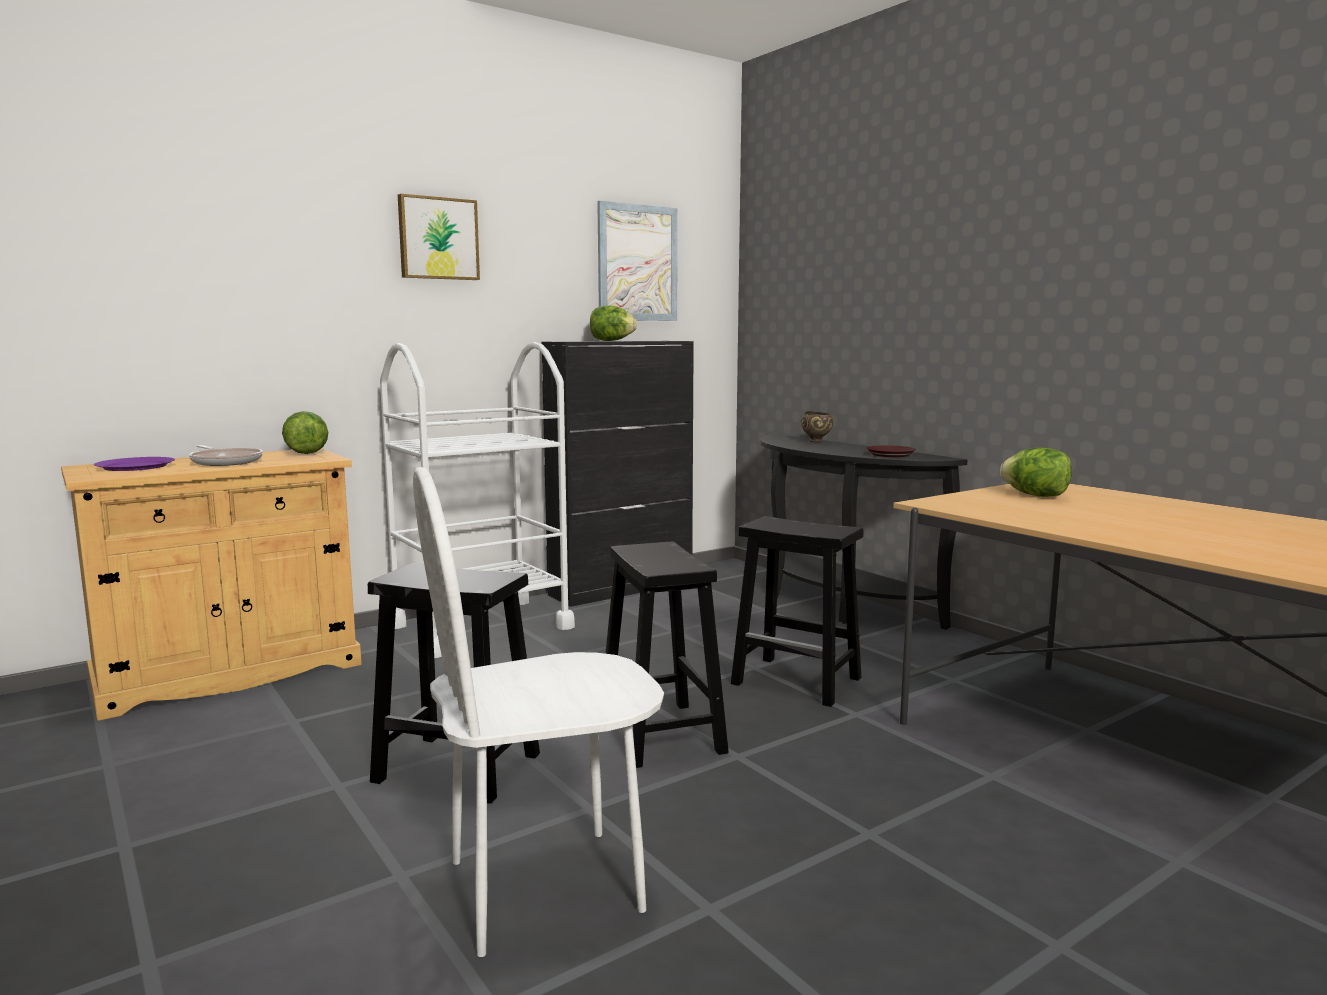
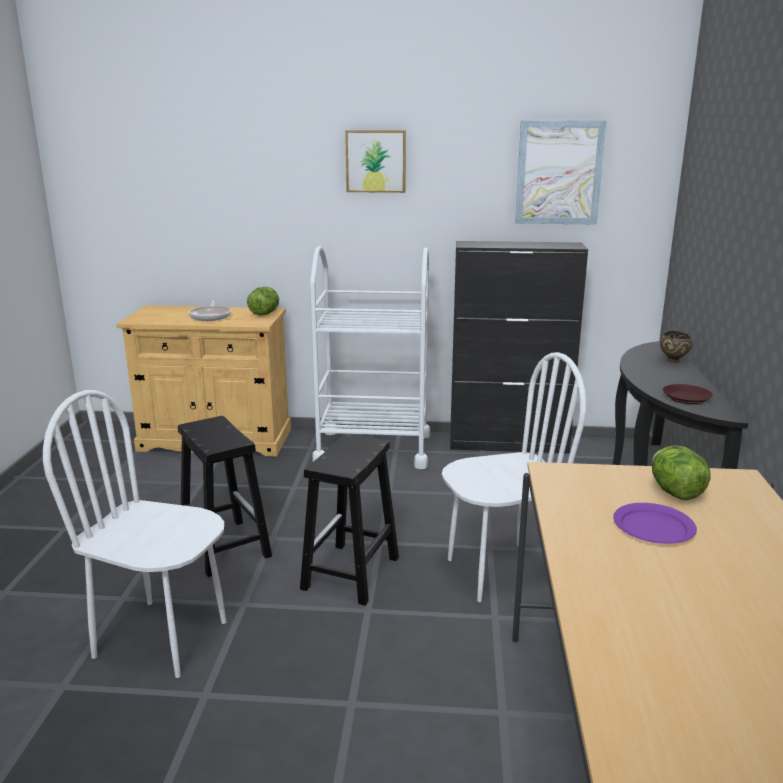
camera: 40 degrees right, 10 degrees up
(136, 466) = (168, 313): purple plate -> purple plate (654, 527)
(611, 341) = (510, 244): lettuce -> none
(798, 681) = (501, 572): black stool -> white chair

